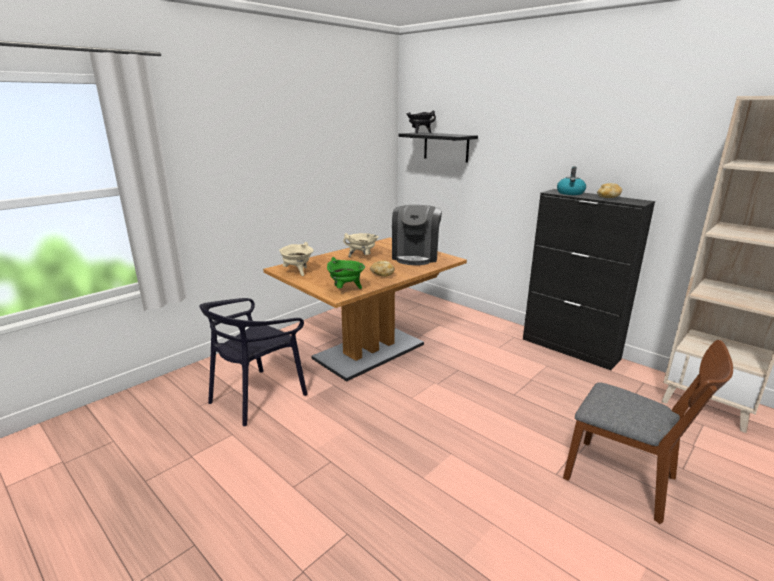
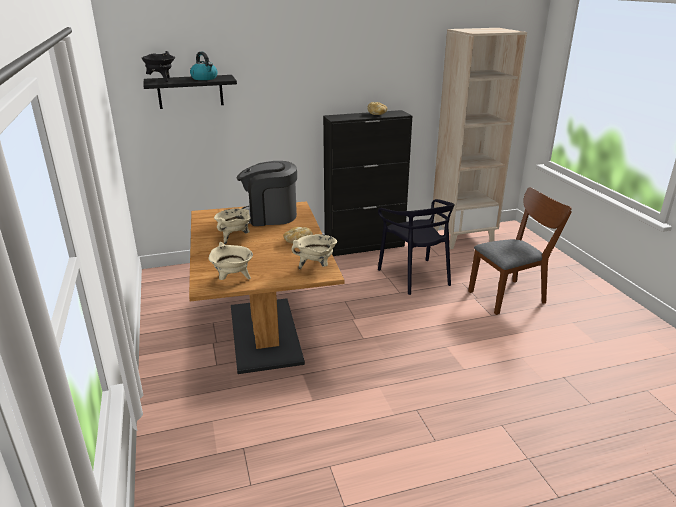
camera: 60 degrees left, 5 degrees up
(257, 396) = (275, 432): black chair -> black chair (415, 276)
(346, 289) = (316, 267): green cooking pot -> beige cooking pot
(415, 256) = (269, 216): coffee machine -> coffee machine turned 135 degrees clockwise
(570, 193) = (347, 116): kettle -> kettle (205, 78)

